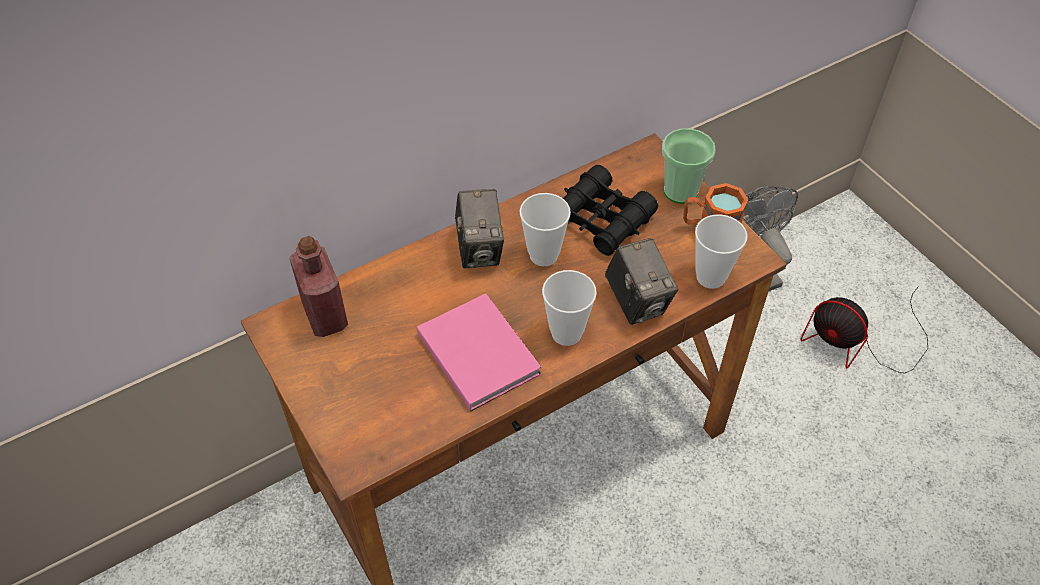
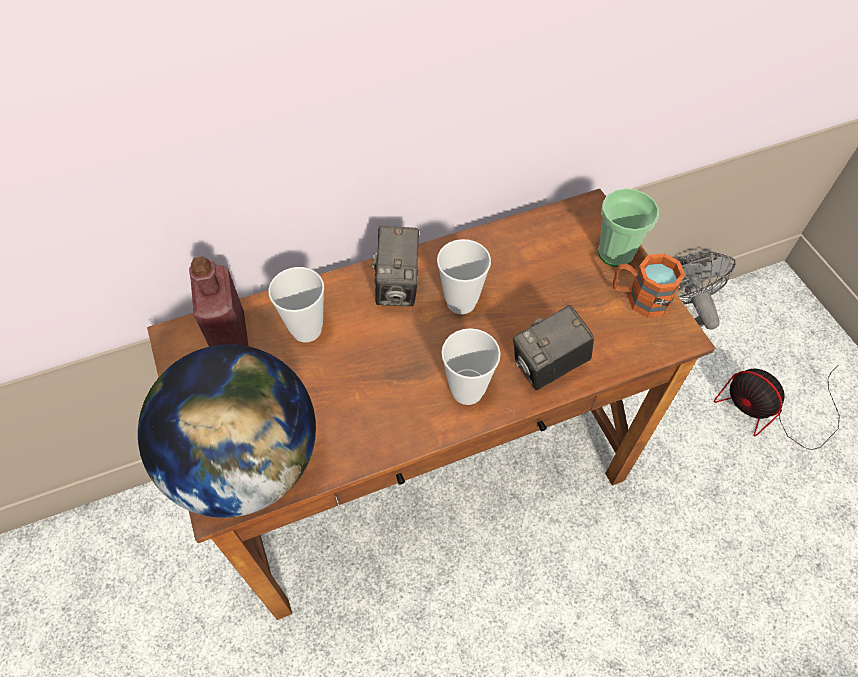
camera: 10 degrees right, 5 degrees up
(372, 427) = (247, 463): none -> globe
(478, 351) = (372, 396): pink book -> none
(601, 219) = (527, 272): black binoculars -> none
(637, 301) = (548, 367): camera -> camera turned 75 degrees clockwise
(710, 277) = (631, 351): cup -> cup (306, 329)

